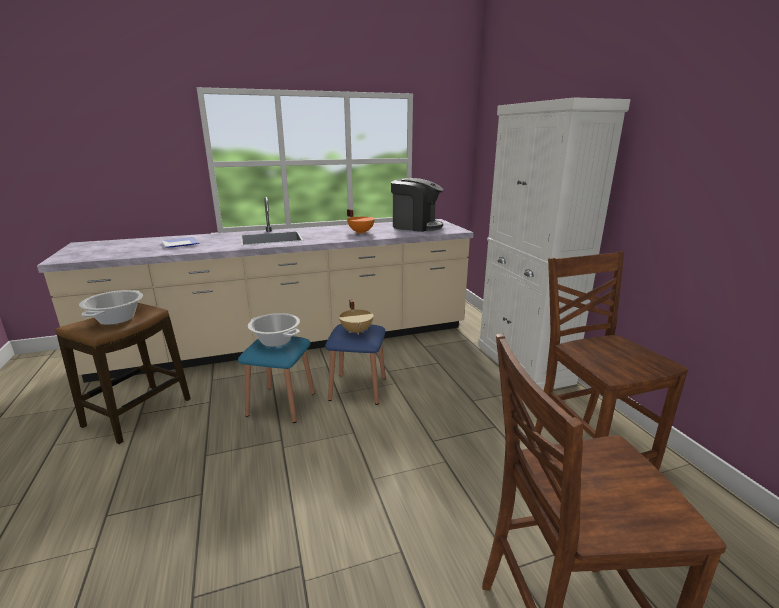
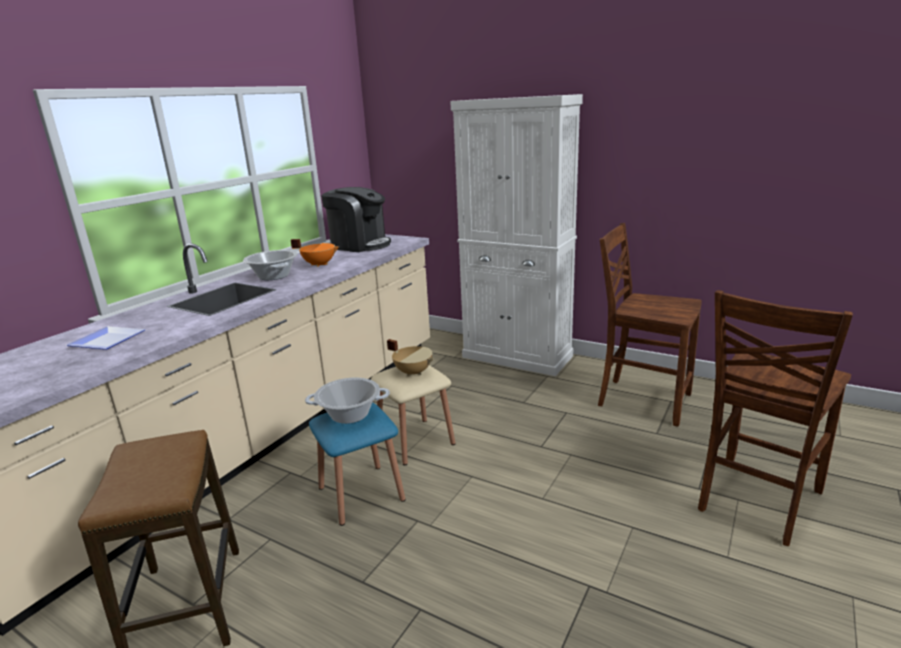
camera: 40 degrees left, 0 degrees up
(117, 319) = (156, 468): cooking pot -> cooking pot (274, 276)
(358, 388) = (415, 441): blue stool -> beige stool
(415, 226) = (359, 245): coffee machine -> coffee machine turned 45 degrees clockwise

